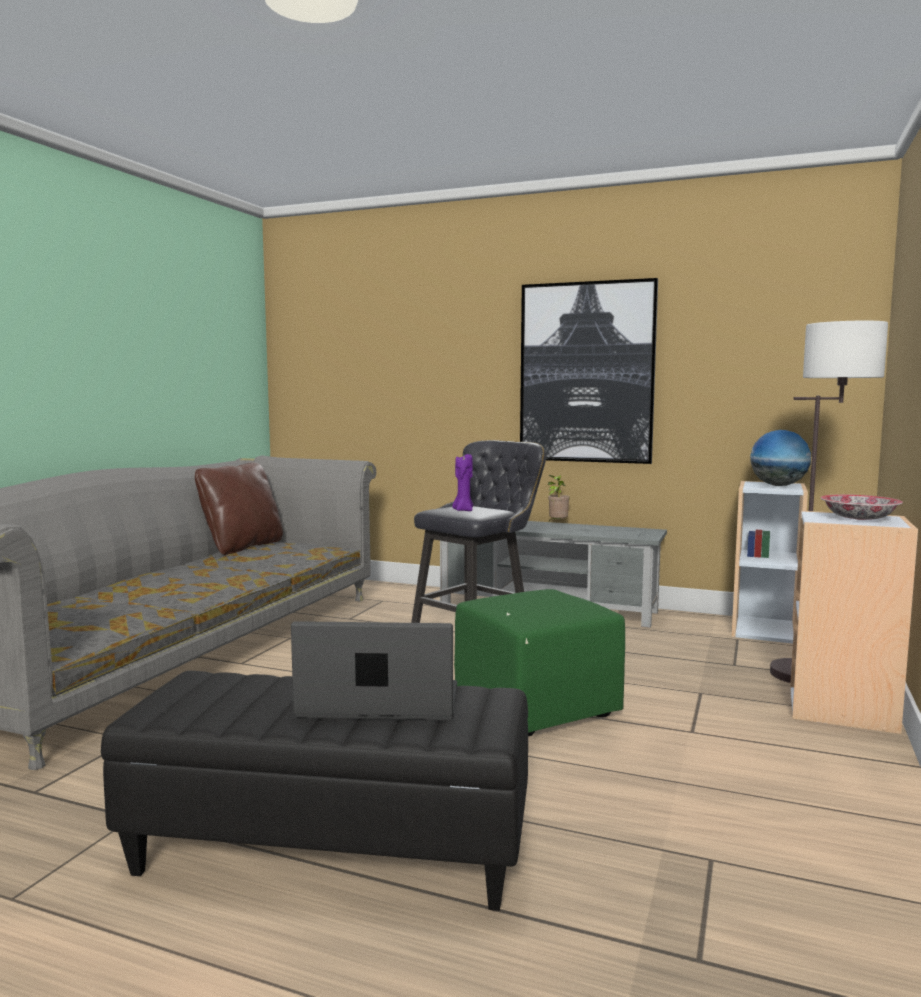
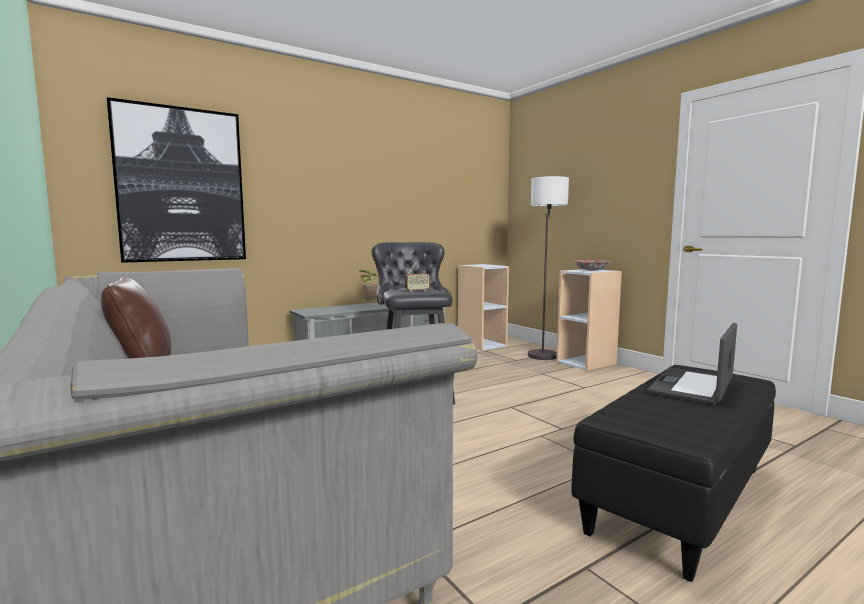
camera: 55 degrees left, 0 degrees up
(463, 510) = (417, 291): purple candle -> radio
(535, 709) = (524, 404): green ottoman -> none
(586, 373) = (374, 199): picture -> picture (181, 185)
(778, 486) = (485, 265): globe -> none

